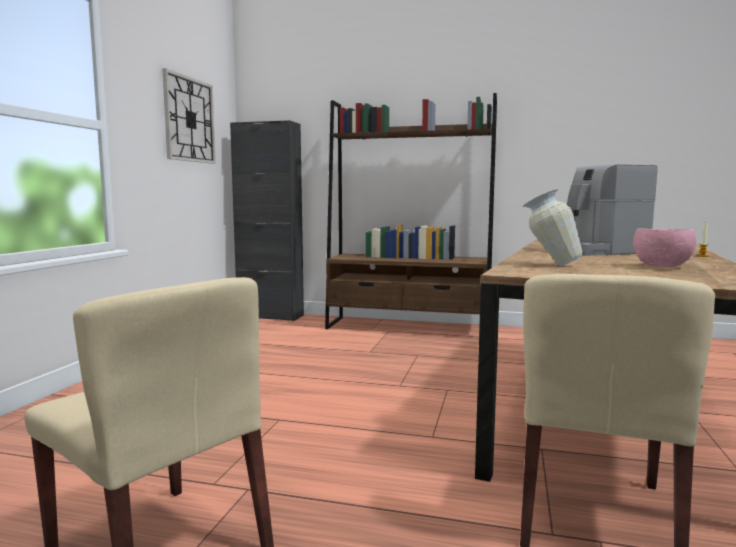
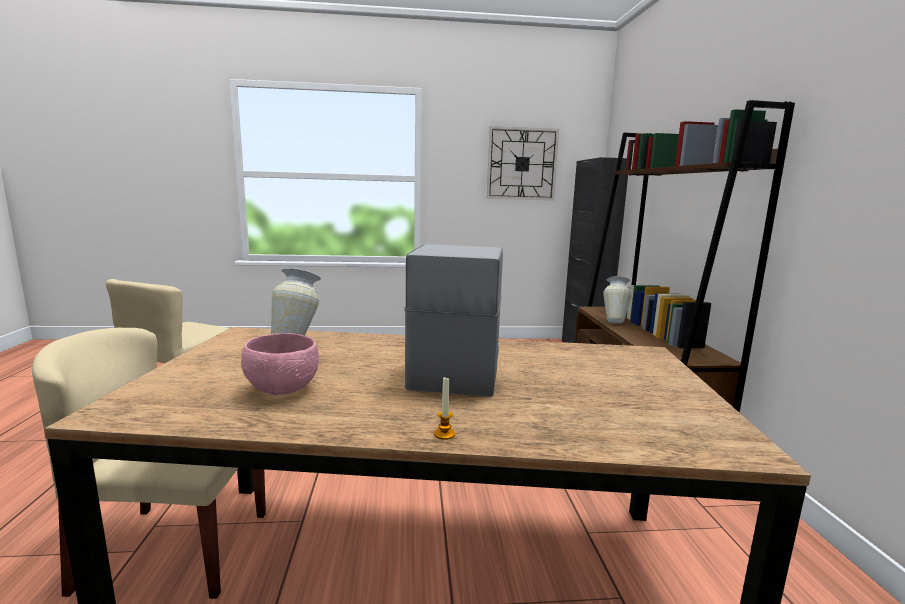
camera: 70 degrees right, 5 degrees up
(381, 259) = (614, 321): none -> vase
(596, 252) = (456, 368): coffee machine -> coffee machine turned 45 degrees clockwise

